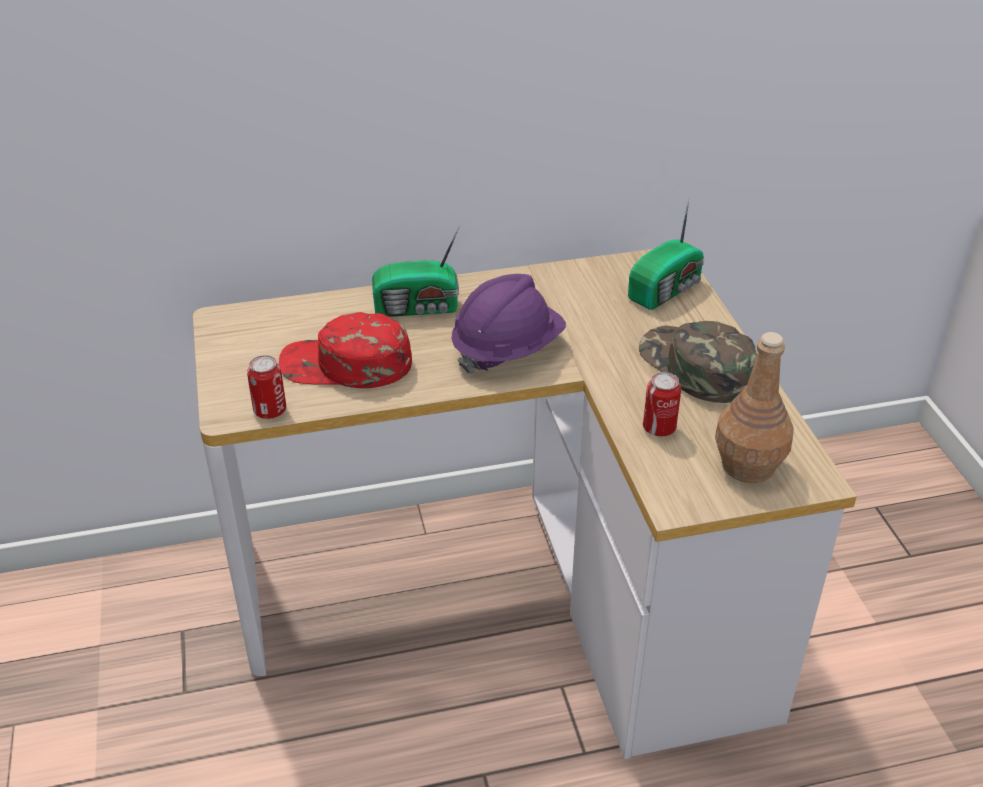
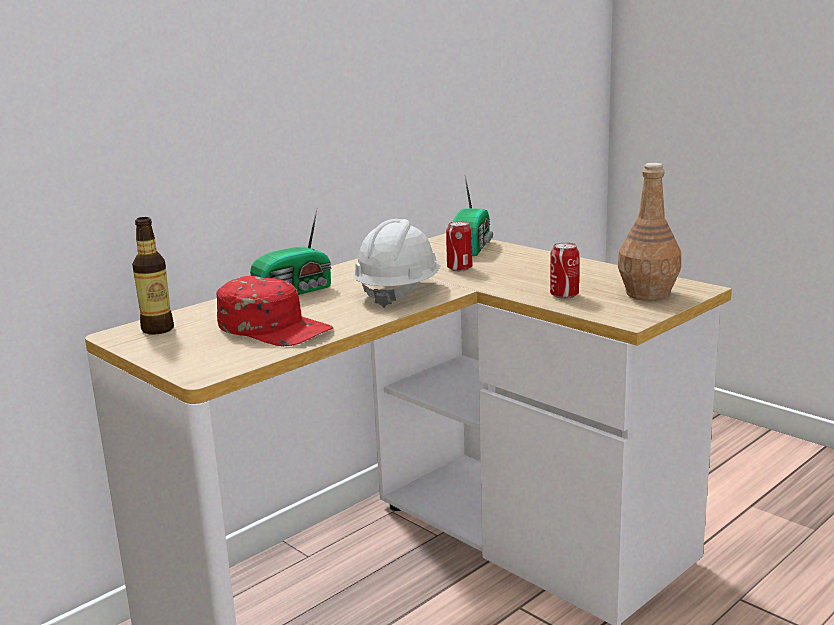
camera: 30 degrees left, 20 degrees down
(255, 324) = (158, 329): none -> bottle
(270, 410) = (239, 363): can -> can (459, 268)
(346, 365) = (274, 327): red cap -> red cap turned 120 degrees counterclockwise
(507, 349) = (398, 292): purple hard hat -> white hard hat
(695, 367) = (545, 269): green cap -> none

